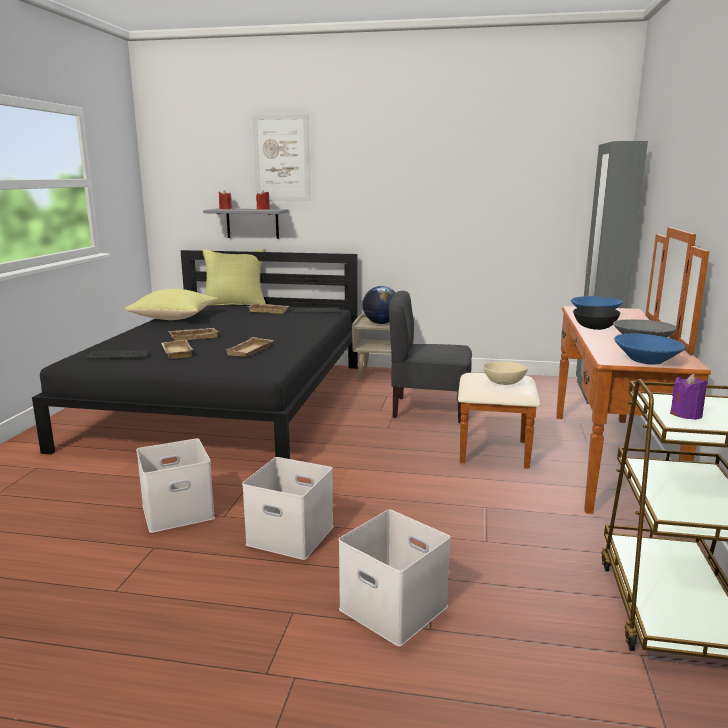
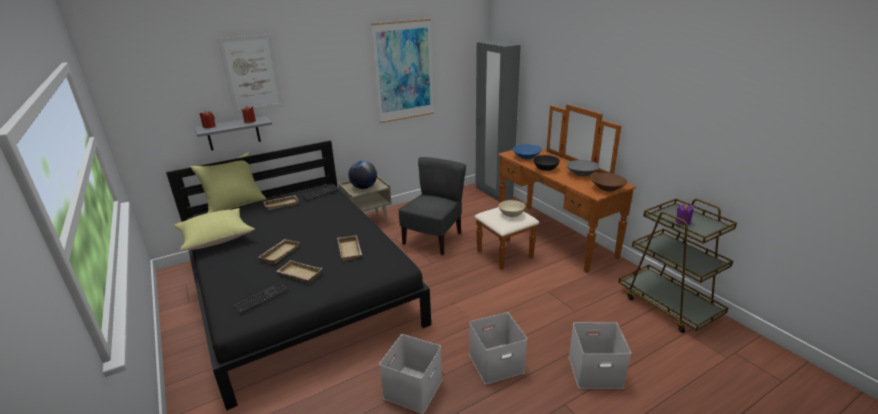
camera: 40 degrees left, 10 degrees up
(428, 409) = (433, 239): grey chair -> grey chair turned 150 degrees clockwise
(476, 179) = (404, 71): none -> picture
(647, 360) = (607, 188): blue bowl -> brown bowl

